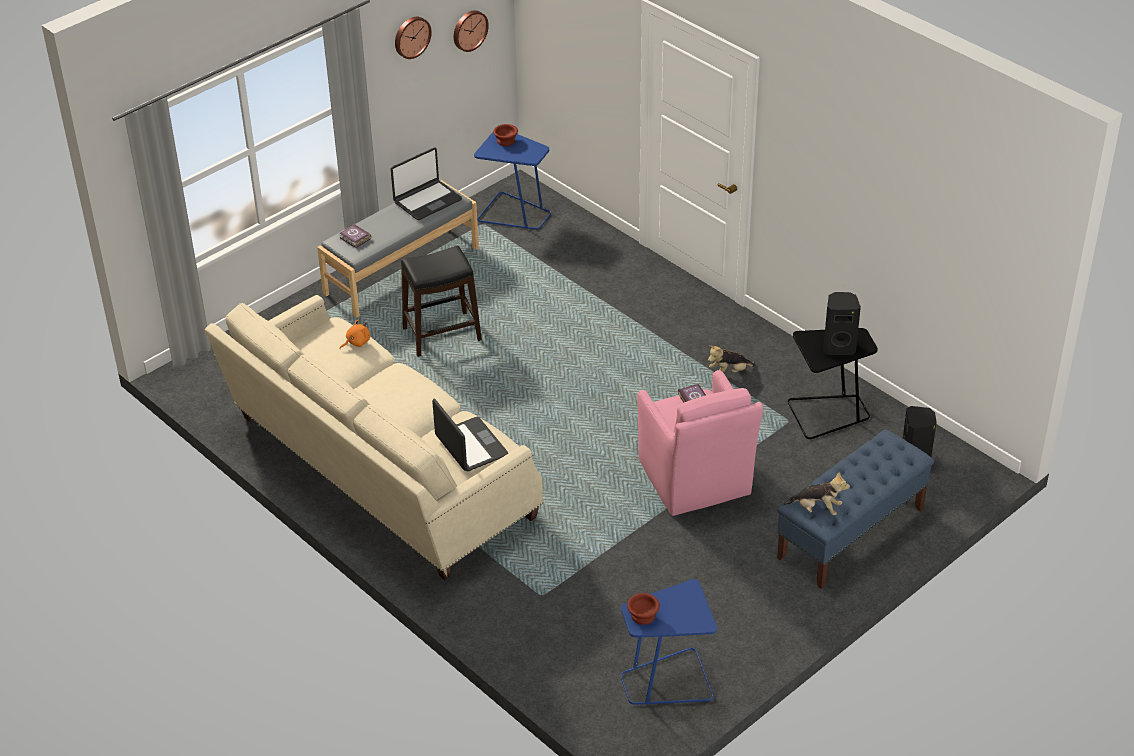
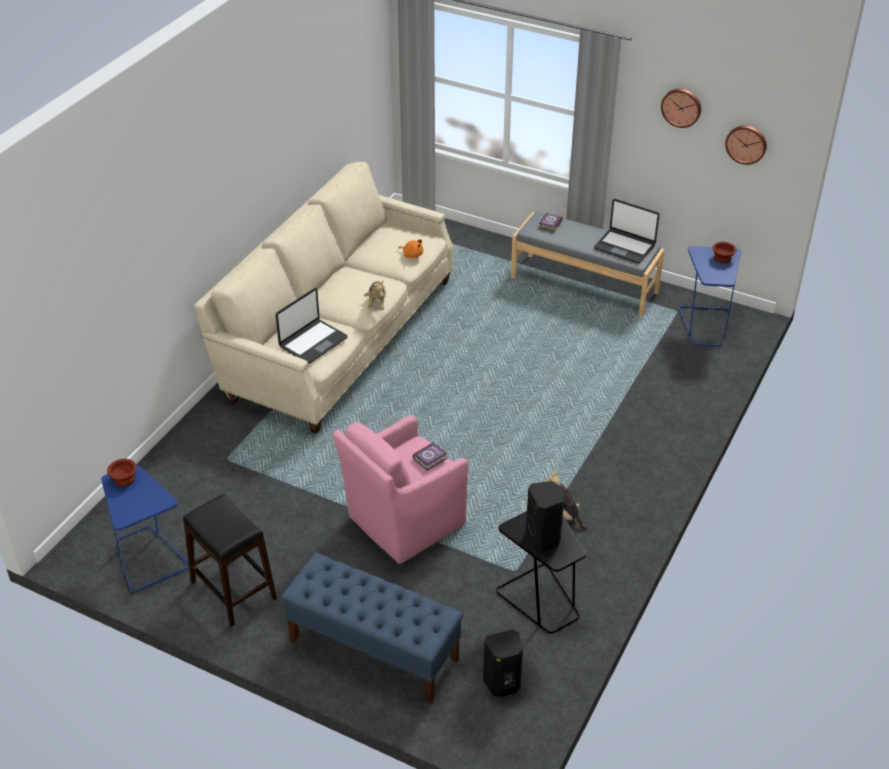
camera: 70 degrees right, 0 degrees up
(441, 334) = (517, 326): black stool -> black stool (233, 590)
(816, 509) = (319, 579): plush toy -> plush toy (376, 303)

